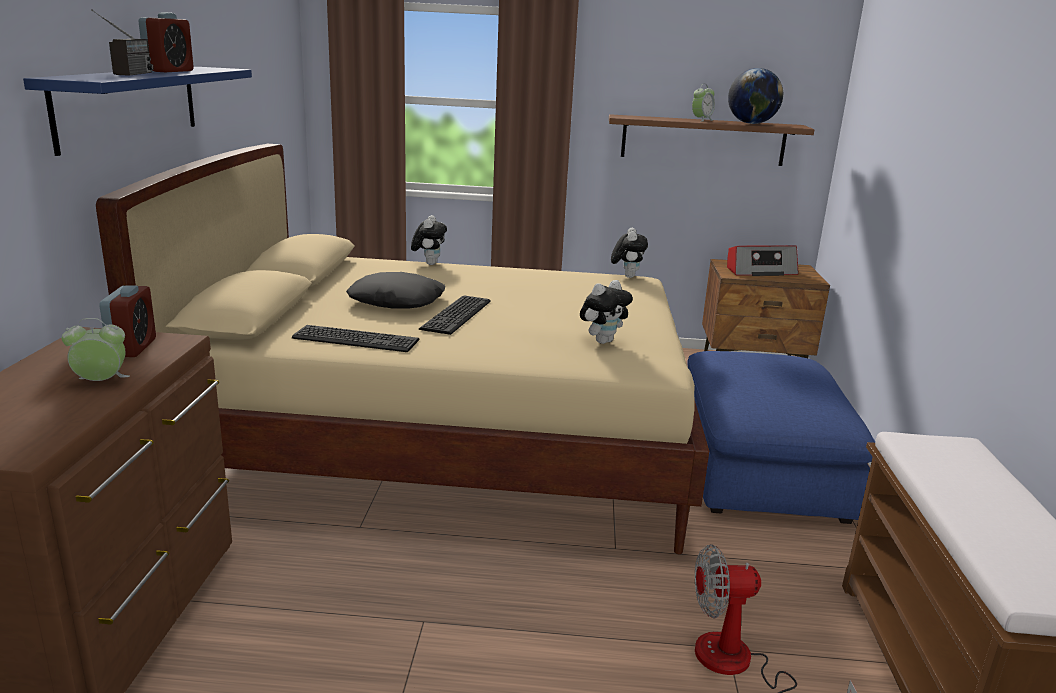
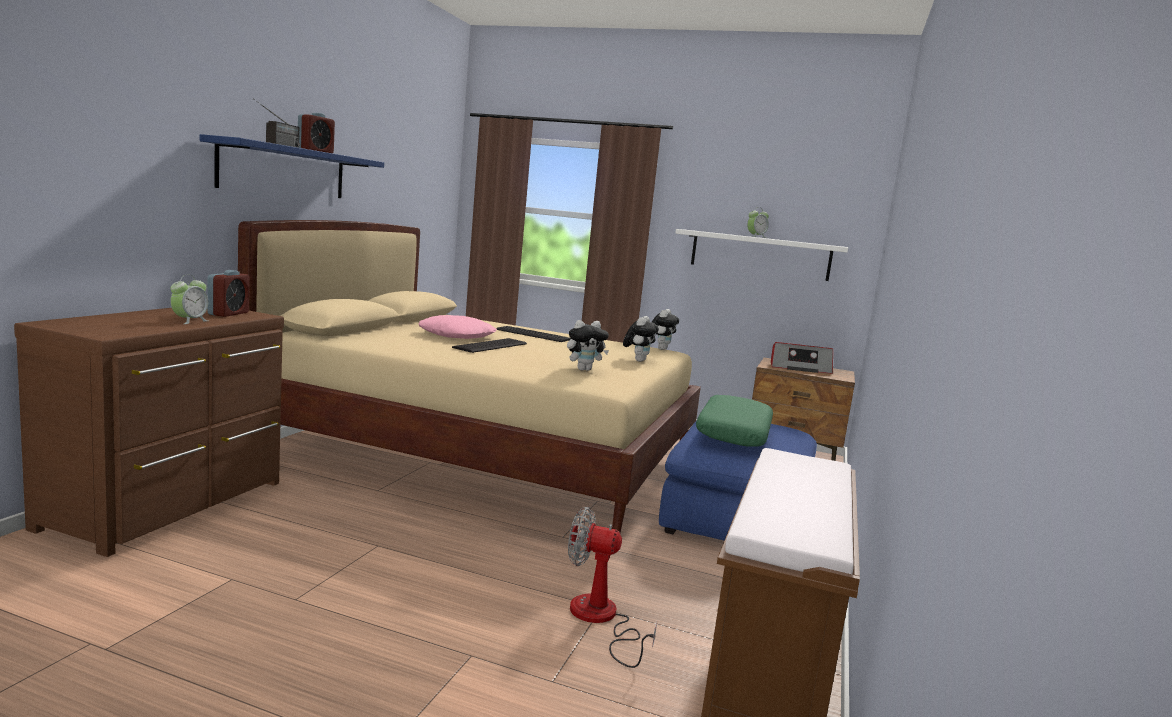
camera: 15 degrees right, 10 degrees down
(101, 382) = (189, 321): alarm clock -> alarm clock turned 105 degrees clockwise
(355, 338) = (401, 345): keyboard -> keyboard (533, 334)
(397, 300) = (457, 335): black pillow -> pink pillow
(429, 263) = (508, 324): plush toy -> plush toy (638, 360)
(703, 140) = (760, 255): brown shelf -> white shelf
(751, 123) = (796, 241): globe -> none
(761, 383) = (733, 433): none -> green pillow

